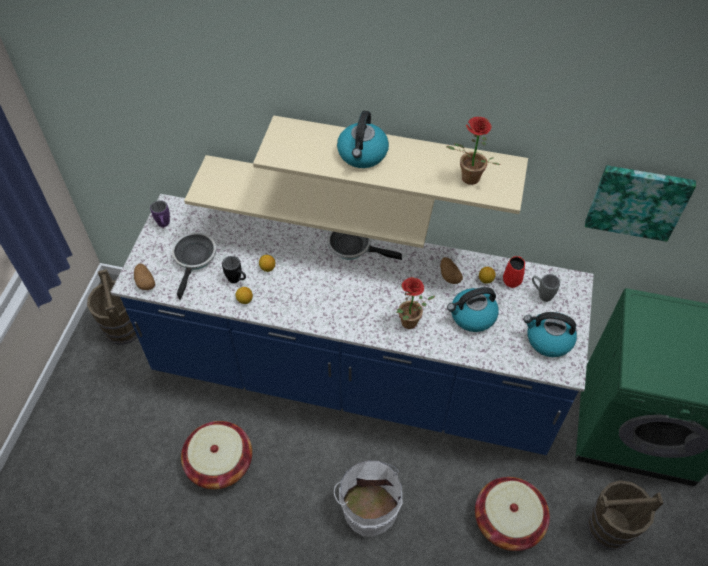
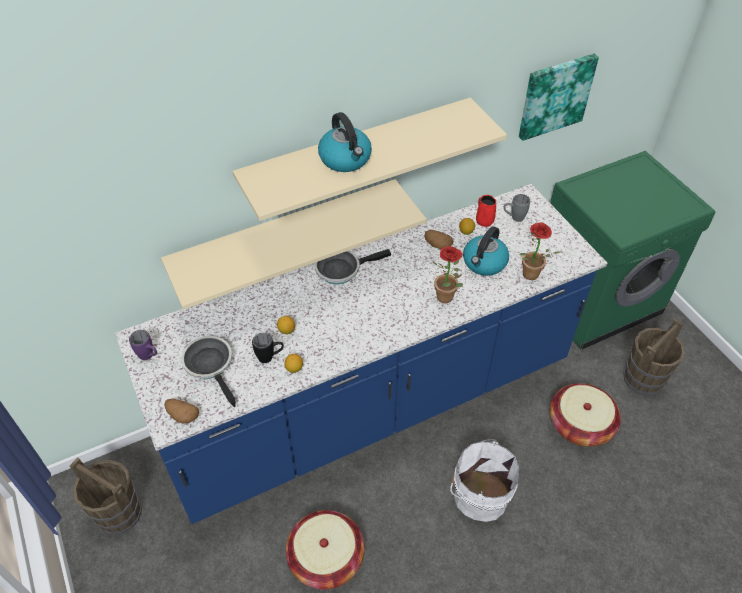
camera: 40 degrees left, 5 degrees down
(467, 179) = (446, 134): potted plant -> potted plant (530, 277)
(548, 340) = (551, 245): kettle -> none

